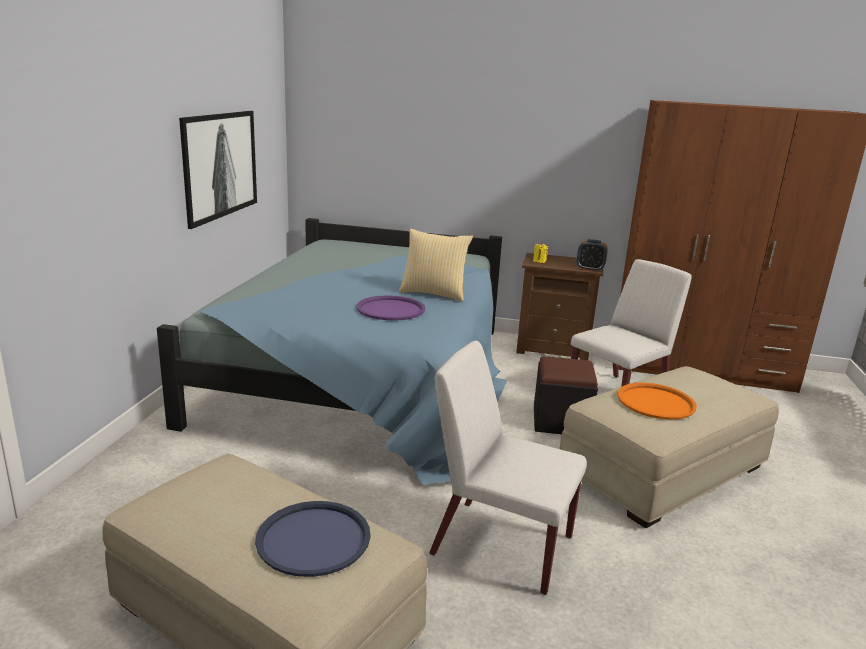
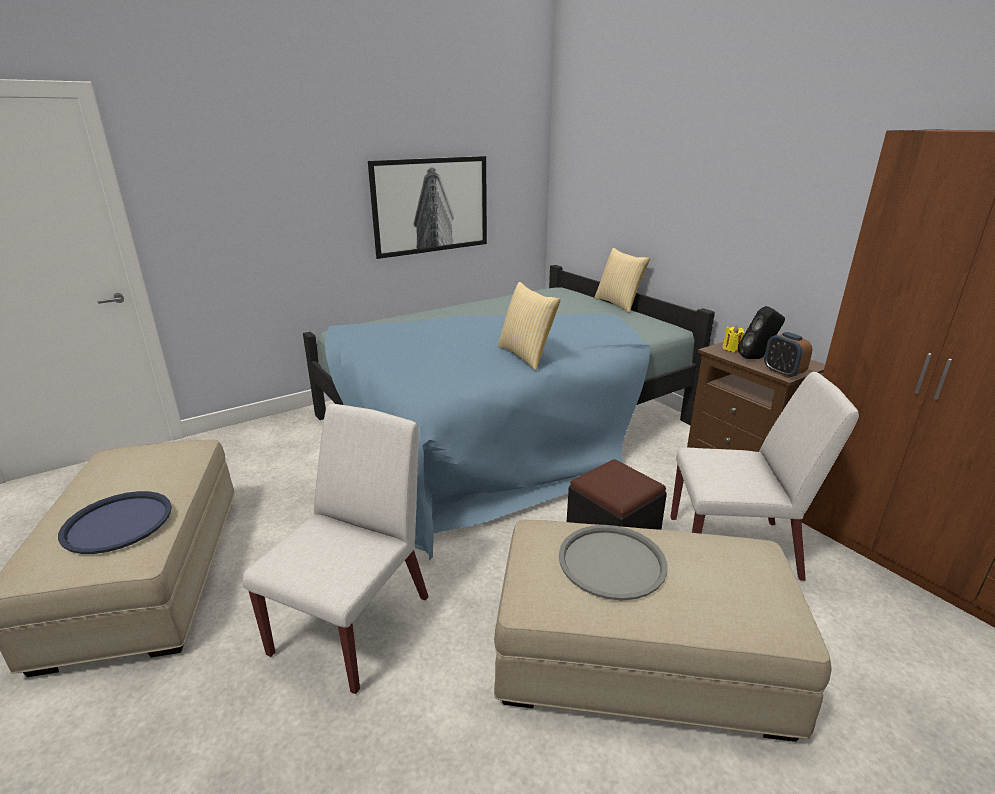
camera: 45 degrees right, 5 degrees up
(391, 309) = (454, 360): purple tray -> none
(402, 245) = (618, 304): none -> pillow
(500, 544) = (353, 623): white chair -> white chair turned 45 degrees clockwise
(562, 263) = (757, 358): none -> black speaker
(655, 402) = (611, 562): orange tray -> grey tray

